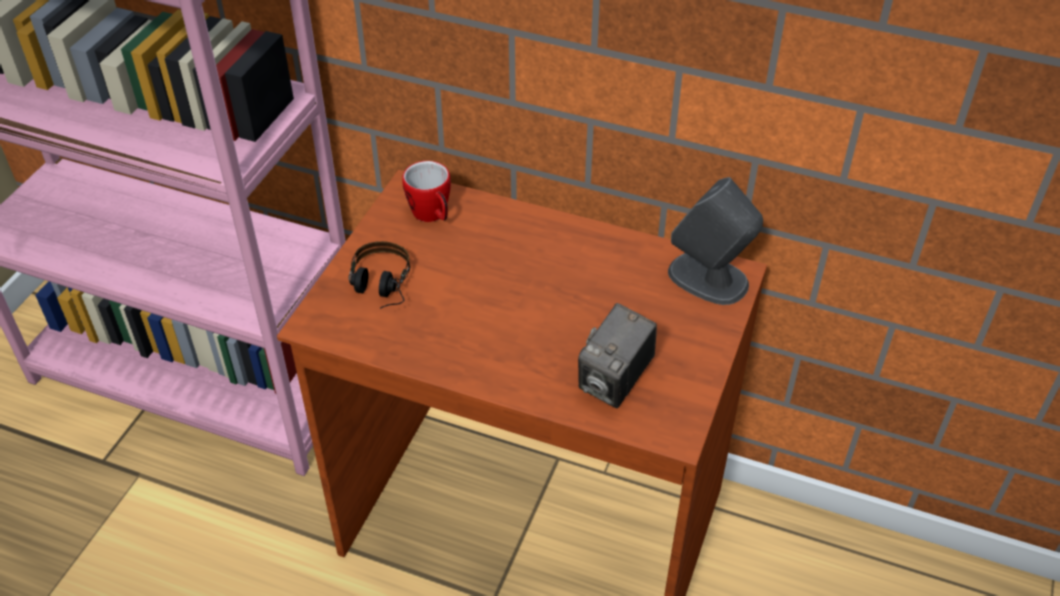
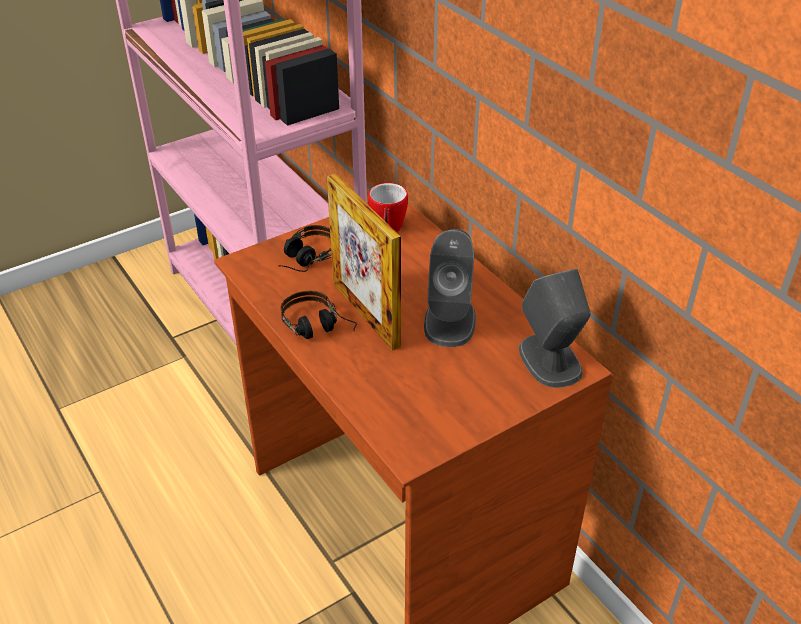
camera: 35 degrees right, 5 degrees down
(471, 356) = (319, 330): none -> headphones
(500, 317) = (365, 314): none -> picture frame
(586, 284) = (450, 321): none -> grey speaker
(615, 382) = (401, 396): camera -> none

